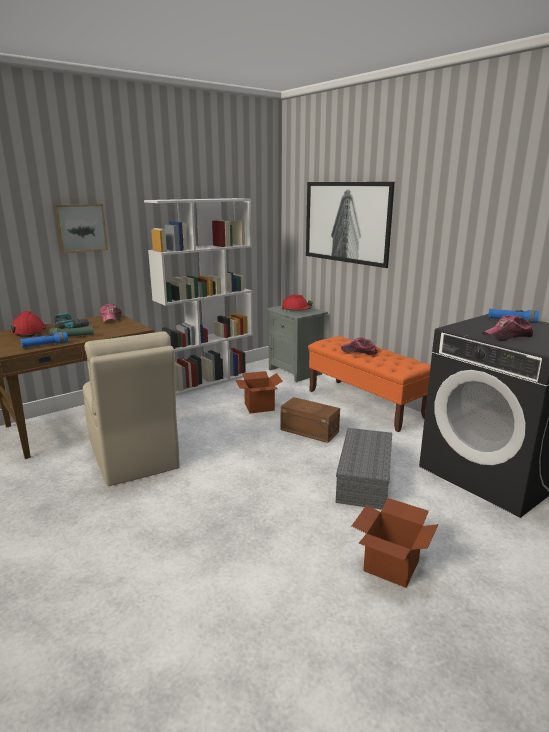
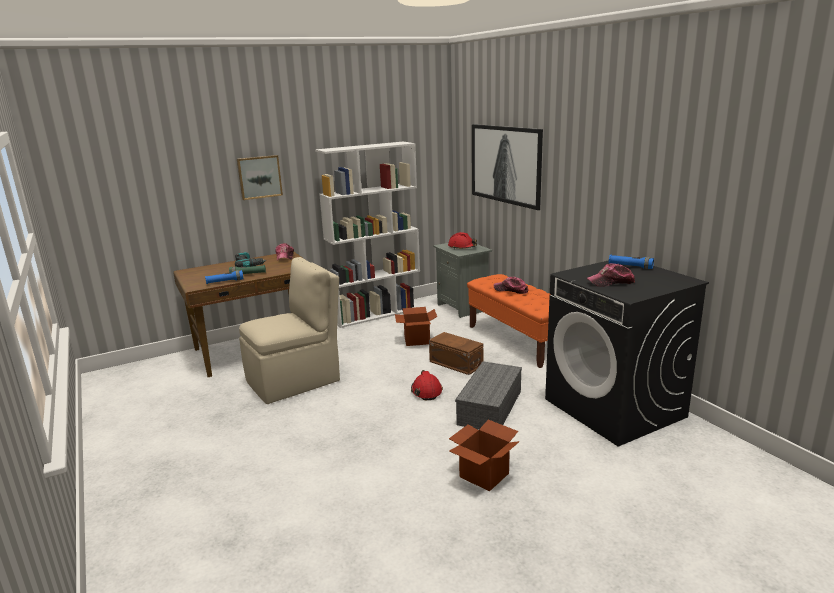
camera: 10 degrees right, 0 degrees up
(29, 332) = (214, 269): red hard hat -> red hard hat (426, 391)
(134, 458) = (295, 380): beige chair -> beige chair turned 105 degrees counterclockwise

